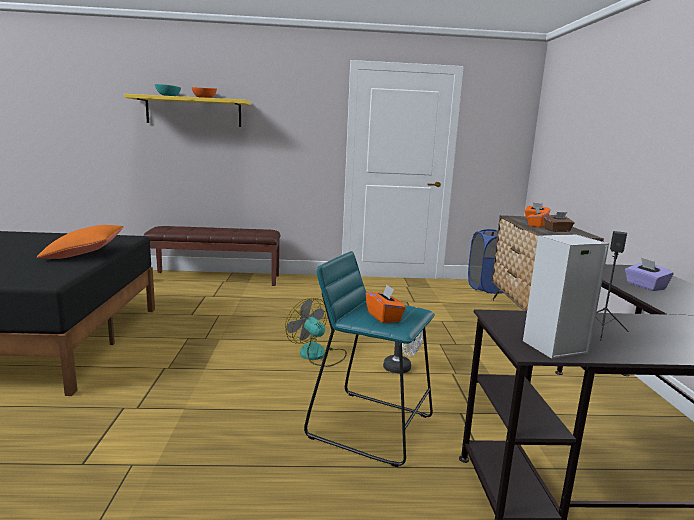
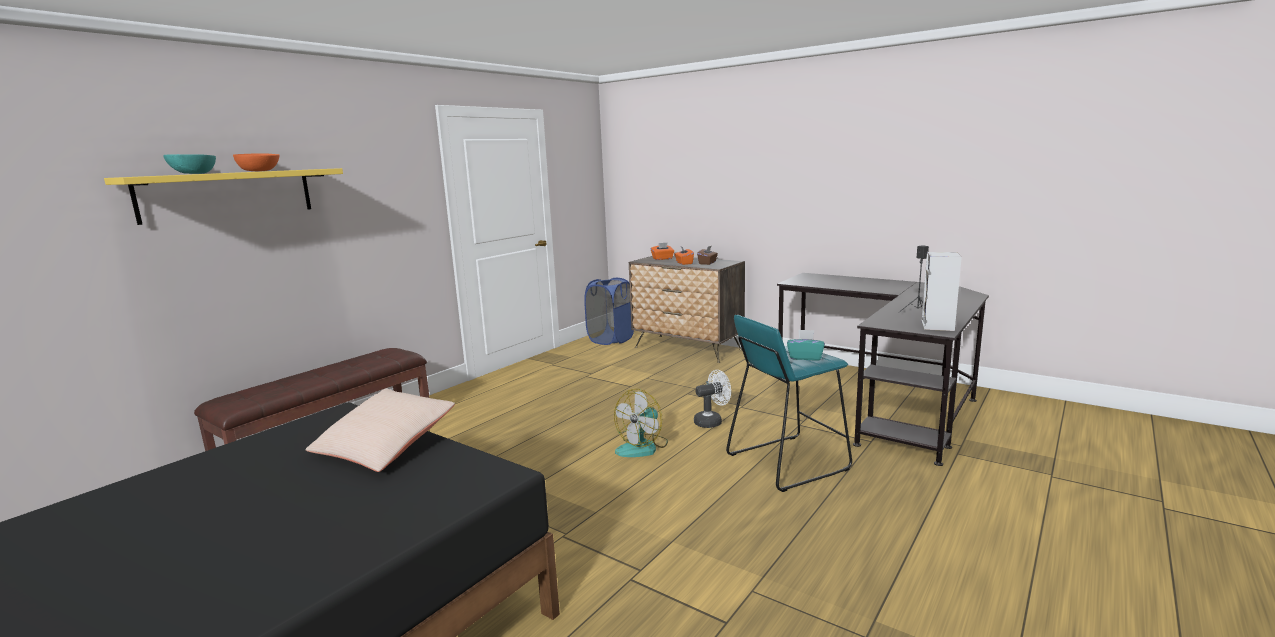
camera: 50 degrees left, 0 degrees up
(84, 254) = (385, 446): orange pillow -> beige pillow
(318, 355) = (642, 447): fan -> fan turned 45 degrees counterclockwise
(384, 317) = (805, 357): orange tissue box -> turquoise tissue box
(645, 286) = (845, 284): purple tissue box -> none

